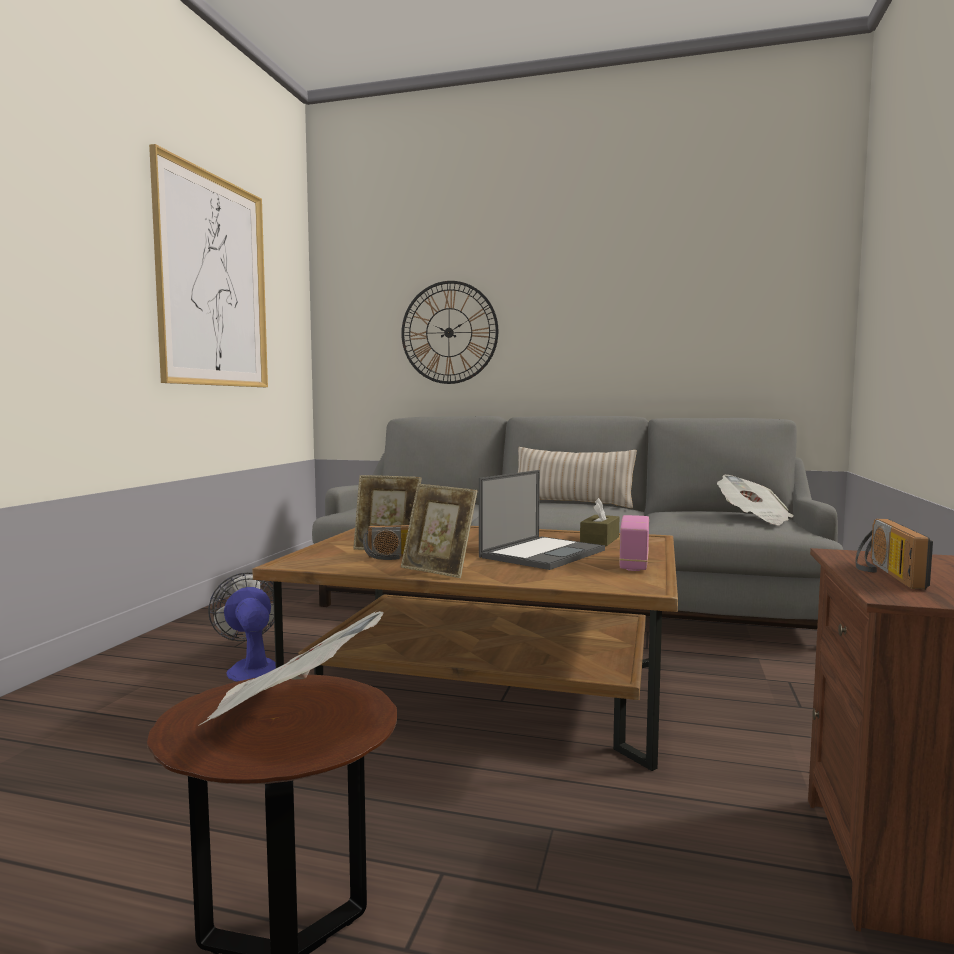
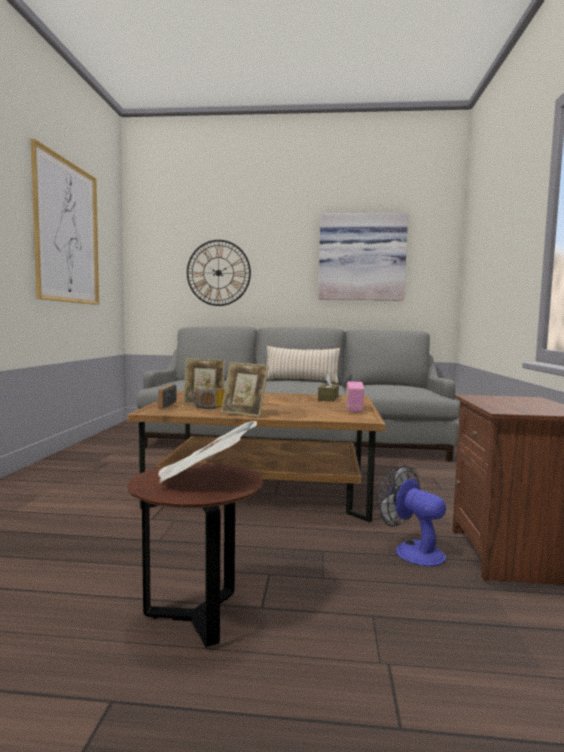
camera: 10 degrees left, 0 degrees up
(251, 668) = (110, 483): fan -> fan (412, 550)
(543, 553) = (299, 405): laptop -> none
(678, 298) = (361, 257): none -> picture
(754, 519) = (409, 388): newspaper -> none
(884, 574) = (494, 403): radio -> radio (164, 404)

